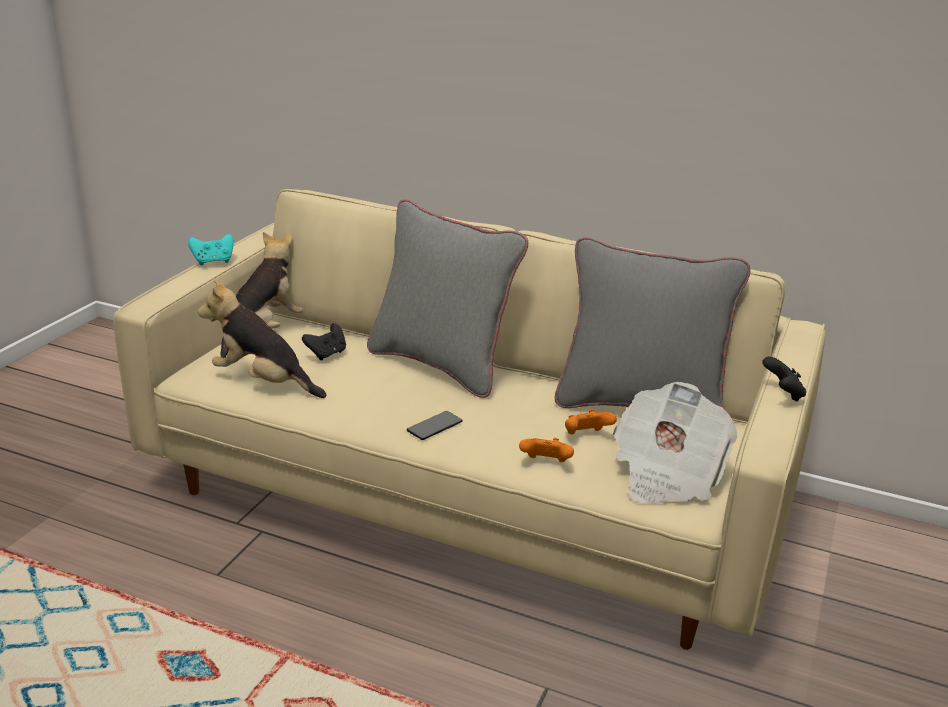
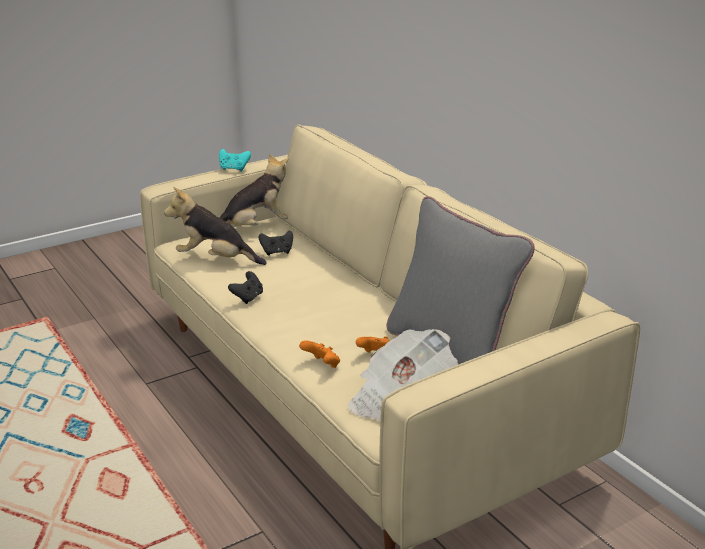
camera: 35 degrees right, 0 degrees up
(263, 382) = (215, 259): plush toy -> plush toy turned 45 degrees counterclockwise
(434, 426) = (281, 318): phone -> none
(441, 365) = (344, 279): grey pillow -> none
(782, 394) = (498, 361): black game controller -> black game controller (248, 298)

